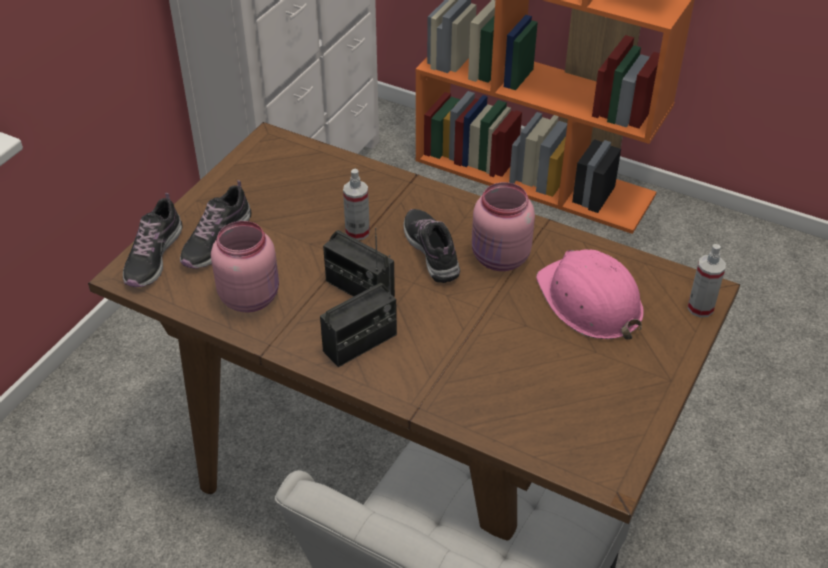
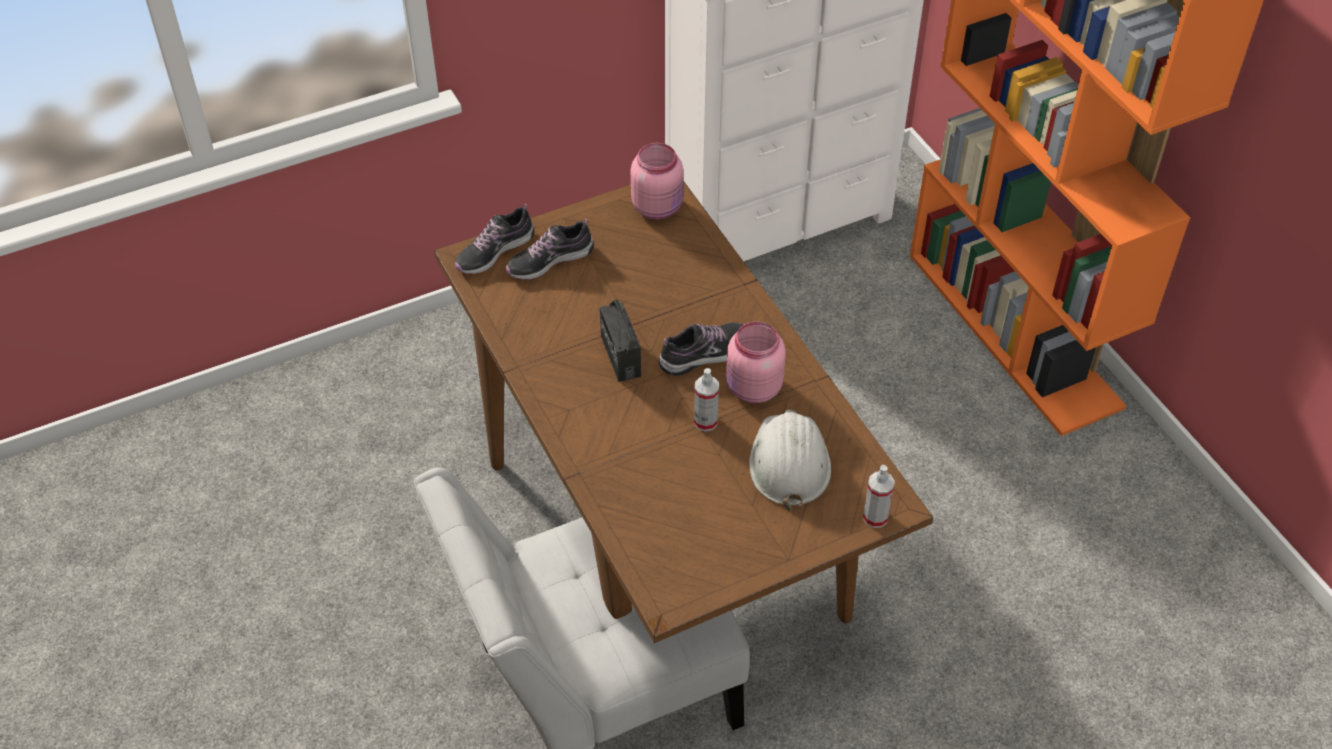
camera: 35 degrees right, 5 degrees up
(250, 296) = (536, 320): pink jar -> pink jar (658, 207)
(357, 232) = (661, 308): spray bottle -> spray bottle (705, 421)
(360, 343) = (582, 400): radio -> none
(431, 251) = (704, 354): shoe -> shoe turned 45 degrees clockwise
(589, 301) = (789, 462): pink hard hat -> white hard hat

